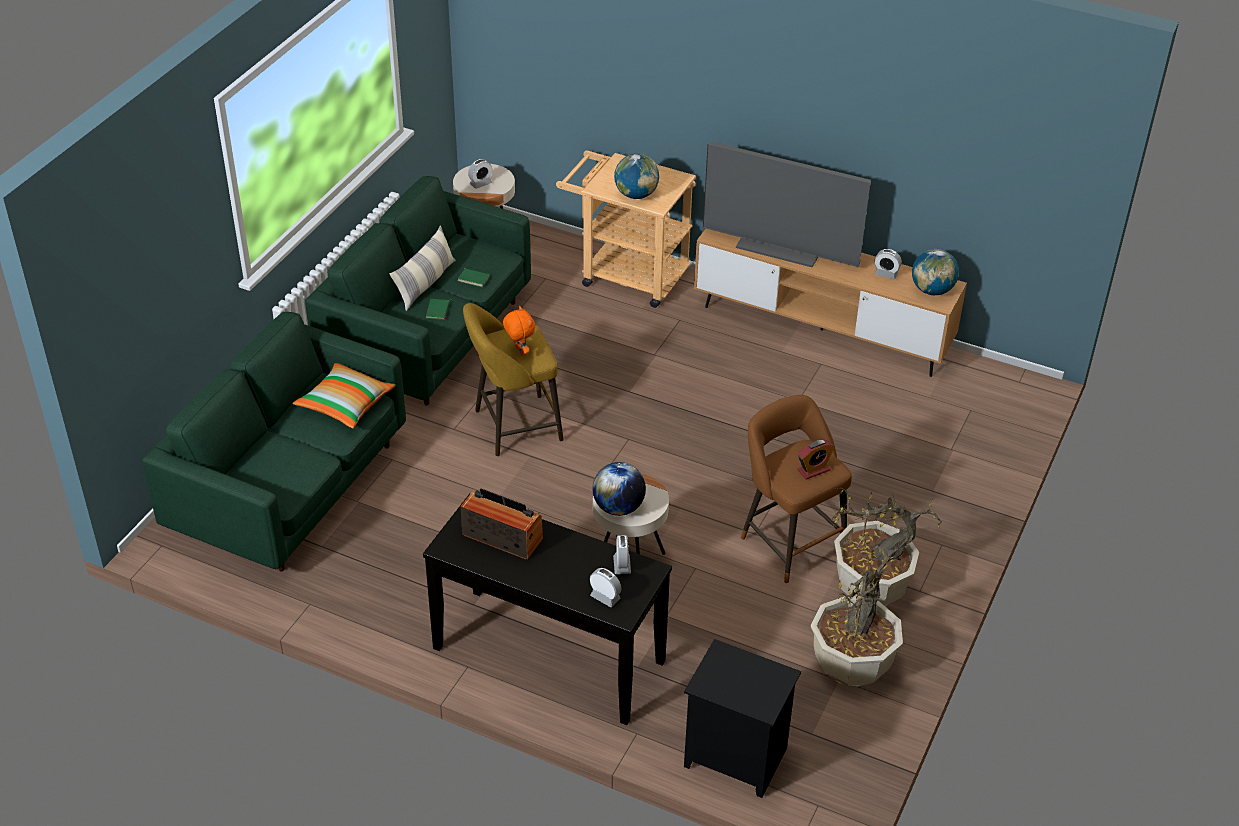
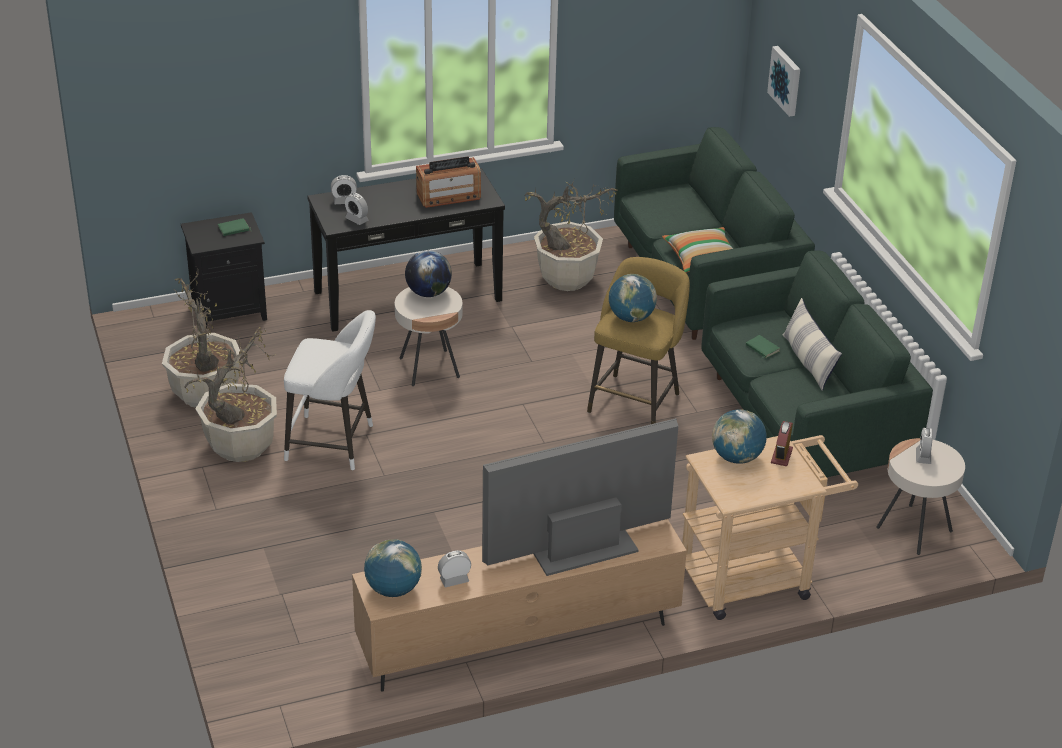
camera: 135 degrees right, 5 degrees down
(150, 307) = (786, 80): none -> picture
(387, 573) = (567, 278): none -> potted plant
(474, 278) = (783, 387): green book -> green book (234, 229)
(519, 351) = (631, 318): orange plush toy -> globe
(789, 541) = (335, 444): brown stool -> white stool
(813, 470) = (312, 359): alarm clock -> alarm clock (781, 456)

